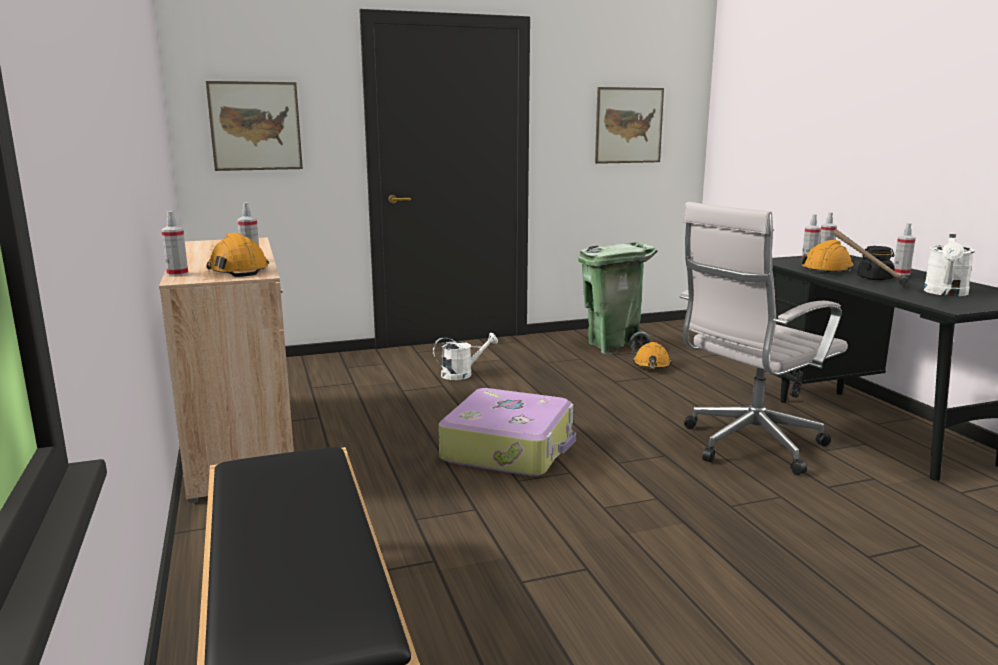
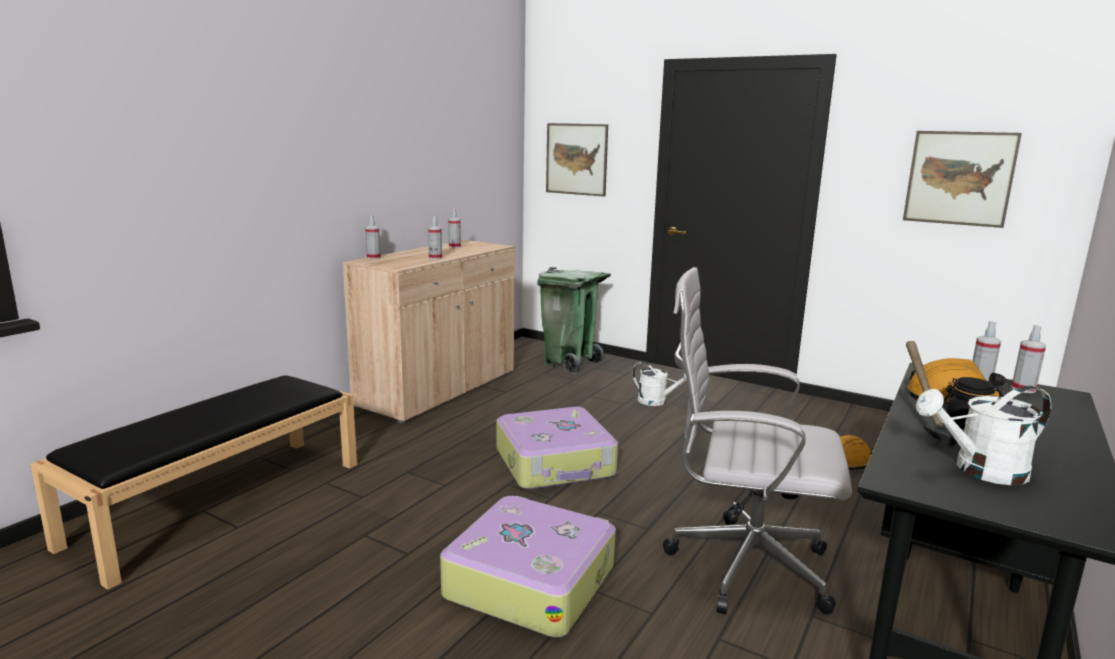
camera: 50 degrees right, 0 degrees up
(237, 270) = (403, 262): orange hard hat -> none
(613, 346) = (852, 431): green trash can -> green trash can (569, 363)
(693, 525) = (530, 580): none -> suitcase
(901, 273) = (1044, 436): spray bottle -> spray bottle (454, 247)

